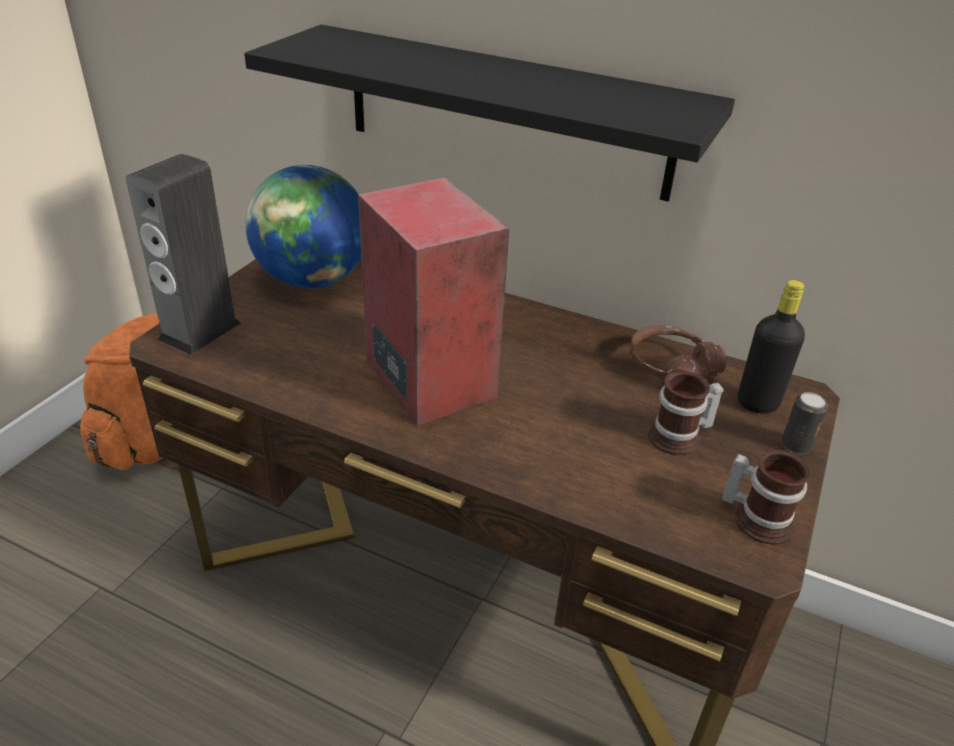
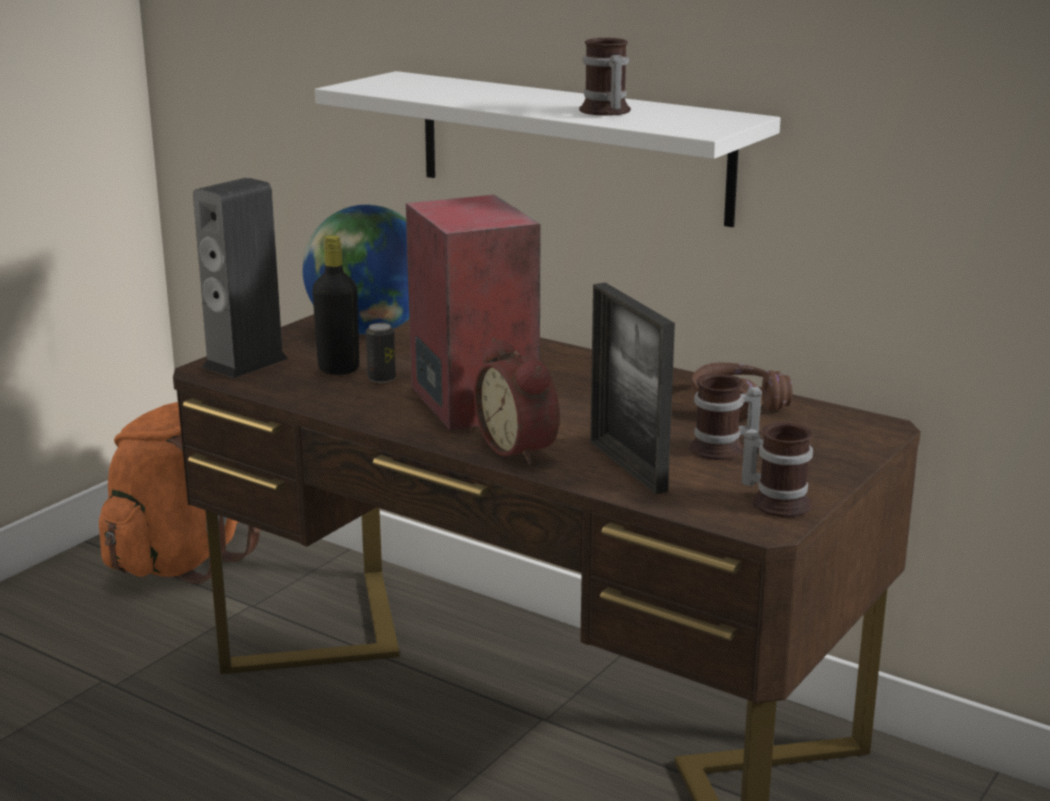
camera: 10 degrees right, 15 degrees down
(492, 449) = (521, 448): none -> alarm clock
(505, 112) = (572, 146): black shelf -> white shelf
(558, 92) = (604, 111): none -> mug
(600, 471) = (627, 466): none -> picture frame
(757, 403) = (822, 430): black bottle -> black bottle (338, 369)
(795, 445) = (847, 459): can -> can (381, 378)

